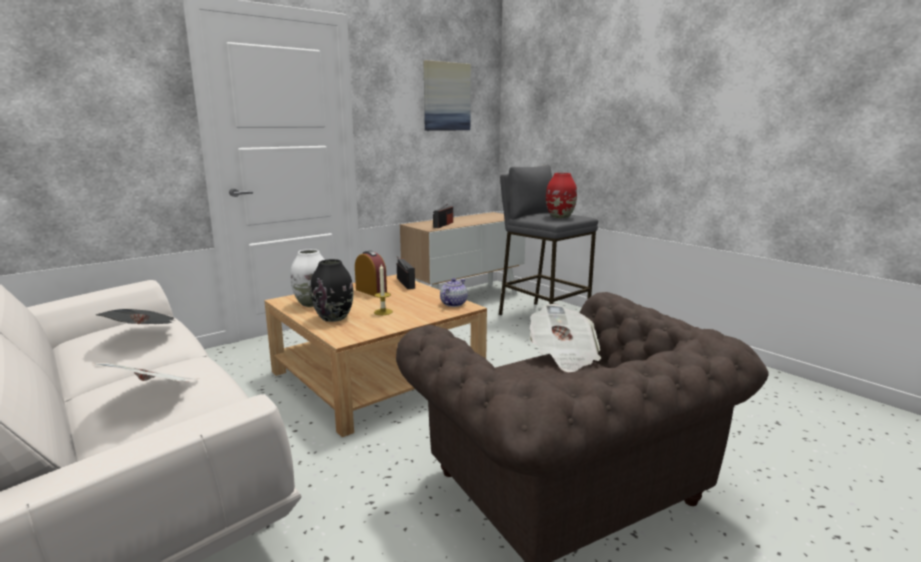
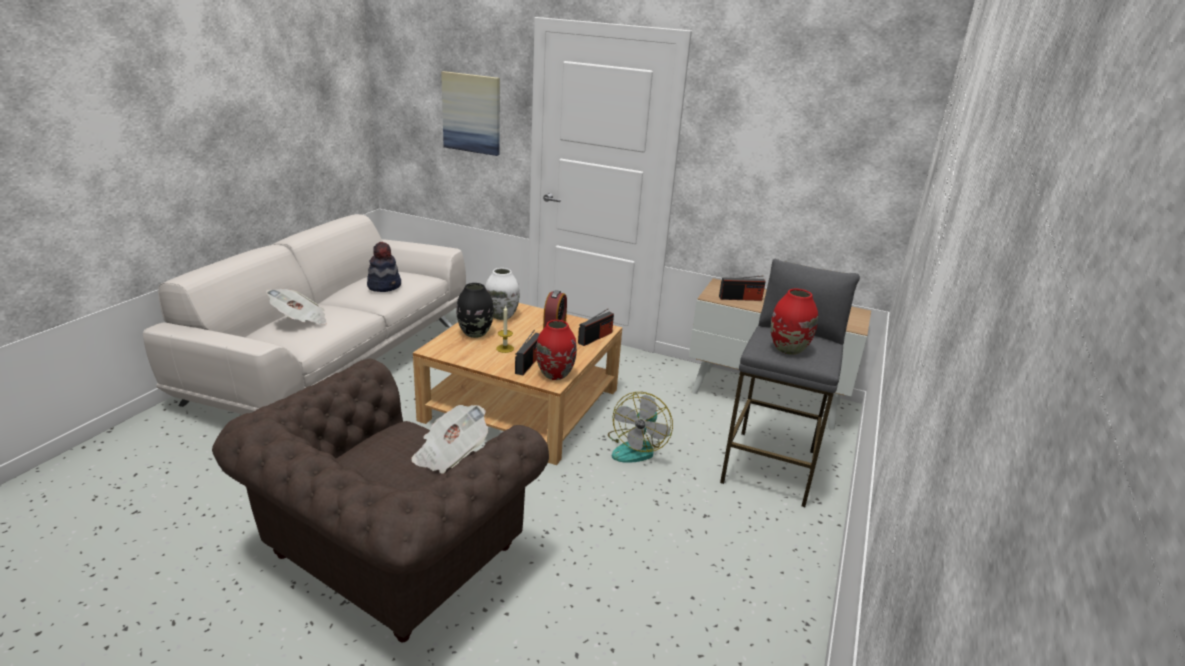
camera: 60 degrees right, 10 degrees up
(144, 335) = (384, 286): newspaper -> hat
(423, 309) = (528, 363): none -> radio
(446, 97) = (821, 138): picture -> picture (472, 113)
(453, 304) = (554, 374): teapot -> red vase
(487, 348) = (636, 447): none -> fan

